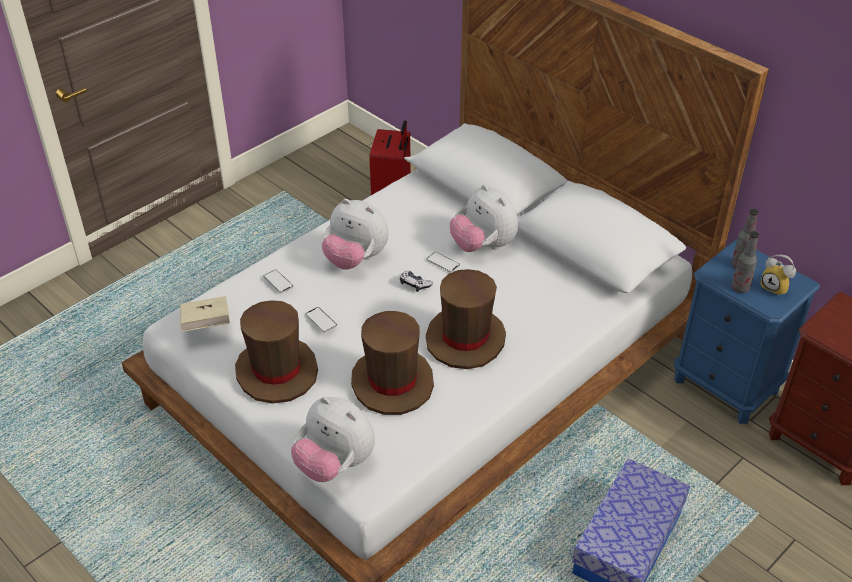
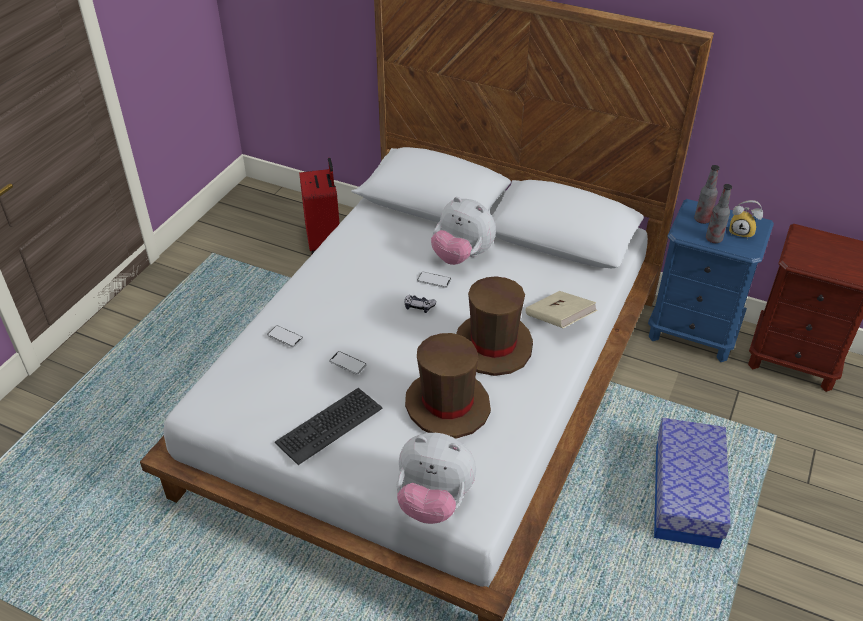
camera: 20 degrees left, 0 degrees up
(206, 325) = (232, 398): beige book -> beige book (559, 320)
(277, 371) = (329, 425): brown hat -> keyboard
(355, 259) = (349, 297): plush toy -> none

